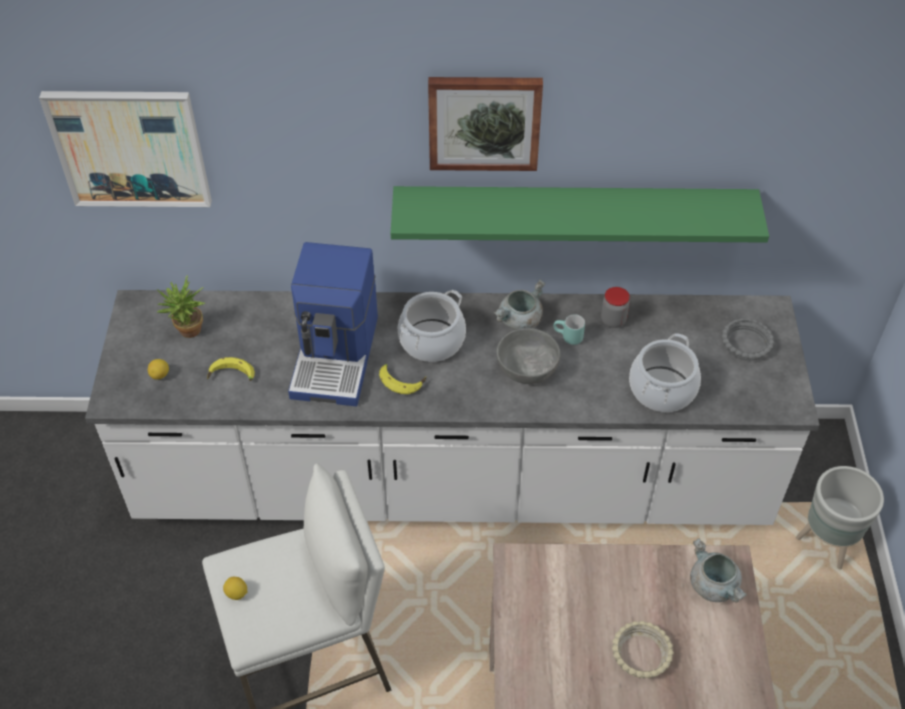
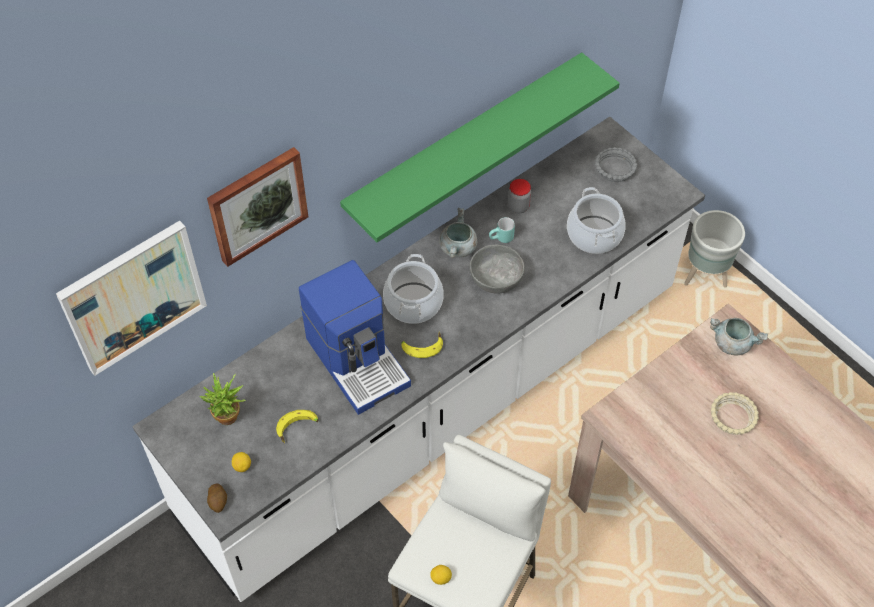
camera: 40 degrees left, 5 degrees up
(114, 389) = (218, 502): none -> potato
(484, 122) = (401, 111): picture -> picture (257, 205)

